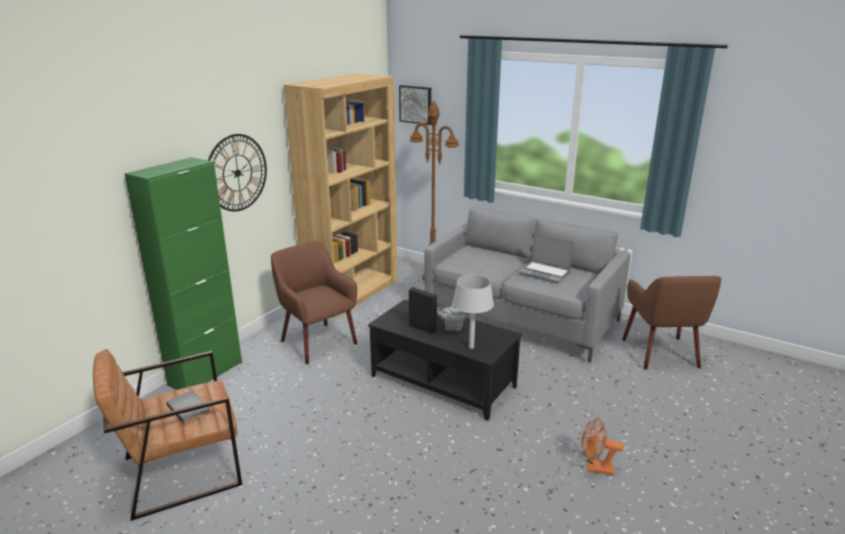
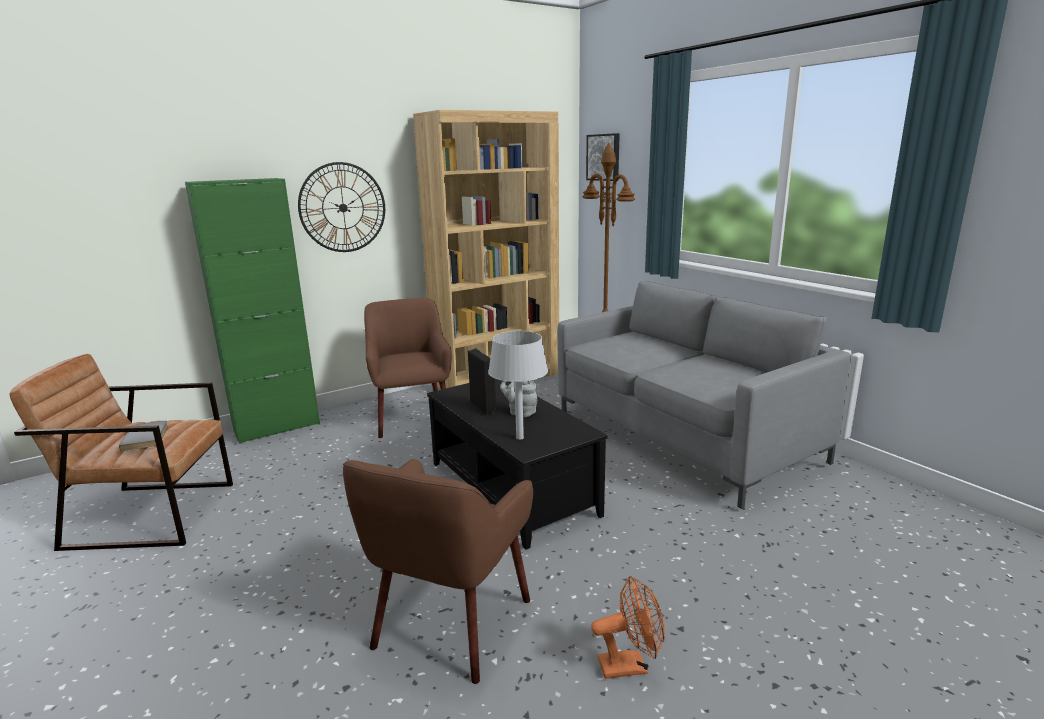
camera: 25 degrees right, 5 degrees down
(545, 273) = (704, 368): laptop -> none
(595, 468) = (630, 665): orange fan -> orange fan turned 135 degrees clockwise
(661, 353) = (879, 522): brown armchair -> brown armchair (450, 623)

